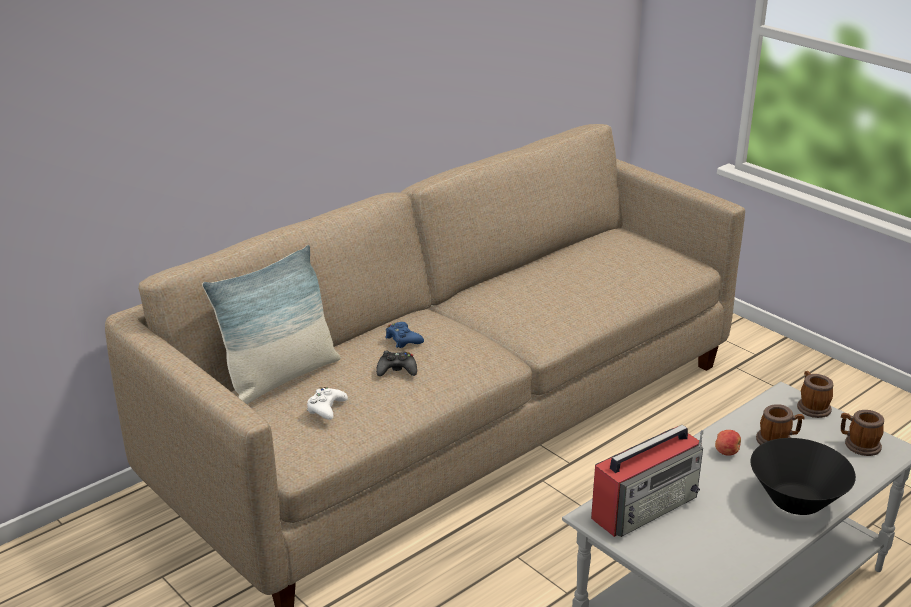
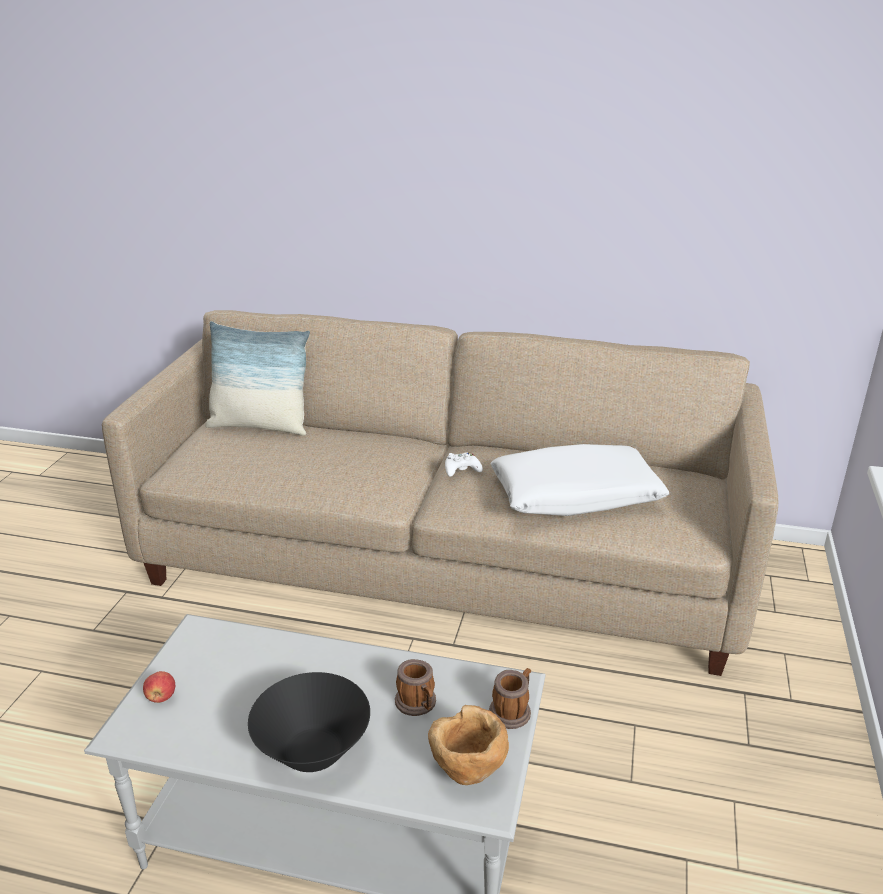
camera: 55 degrees right, 0 degrees up
(326, 408) = (233, 455): white game controller -> white game controller (461, 469)
(397, 370) = (308, 459): black game controller -> none
(403, 340) = (354, 446): blue game controller -> none
(596, 280) = (575, 495): none -> white pillow
(646, 506) = (231, 653): radio -> none
(726, 452) = (364, 675): apple -> apple (161, 697)
(858, 445) = (467, 770): mug -> brown bowl

